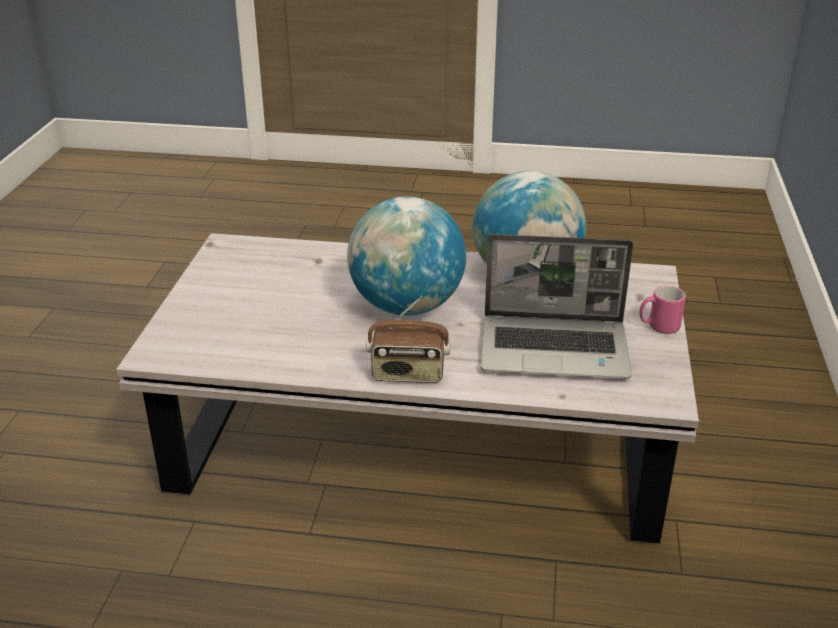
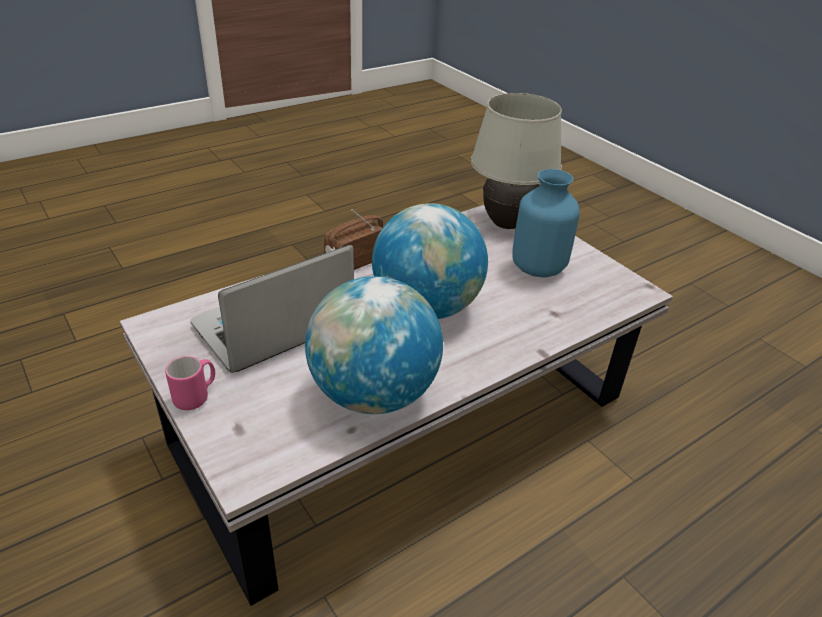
camera: 135 degrees right, 5 degrees up
(196, 339) = (507, 224): none -> white table lamp
(260, 292) = (537, 268): none -> blue vase

